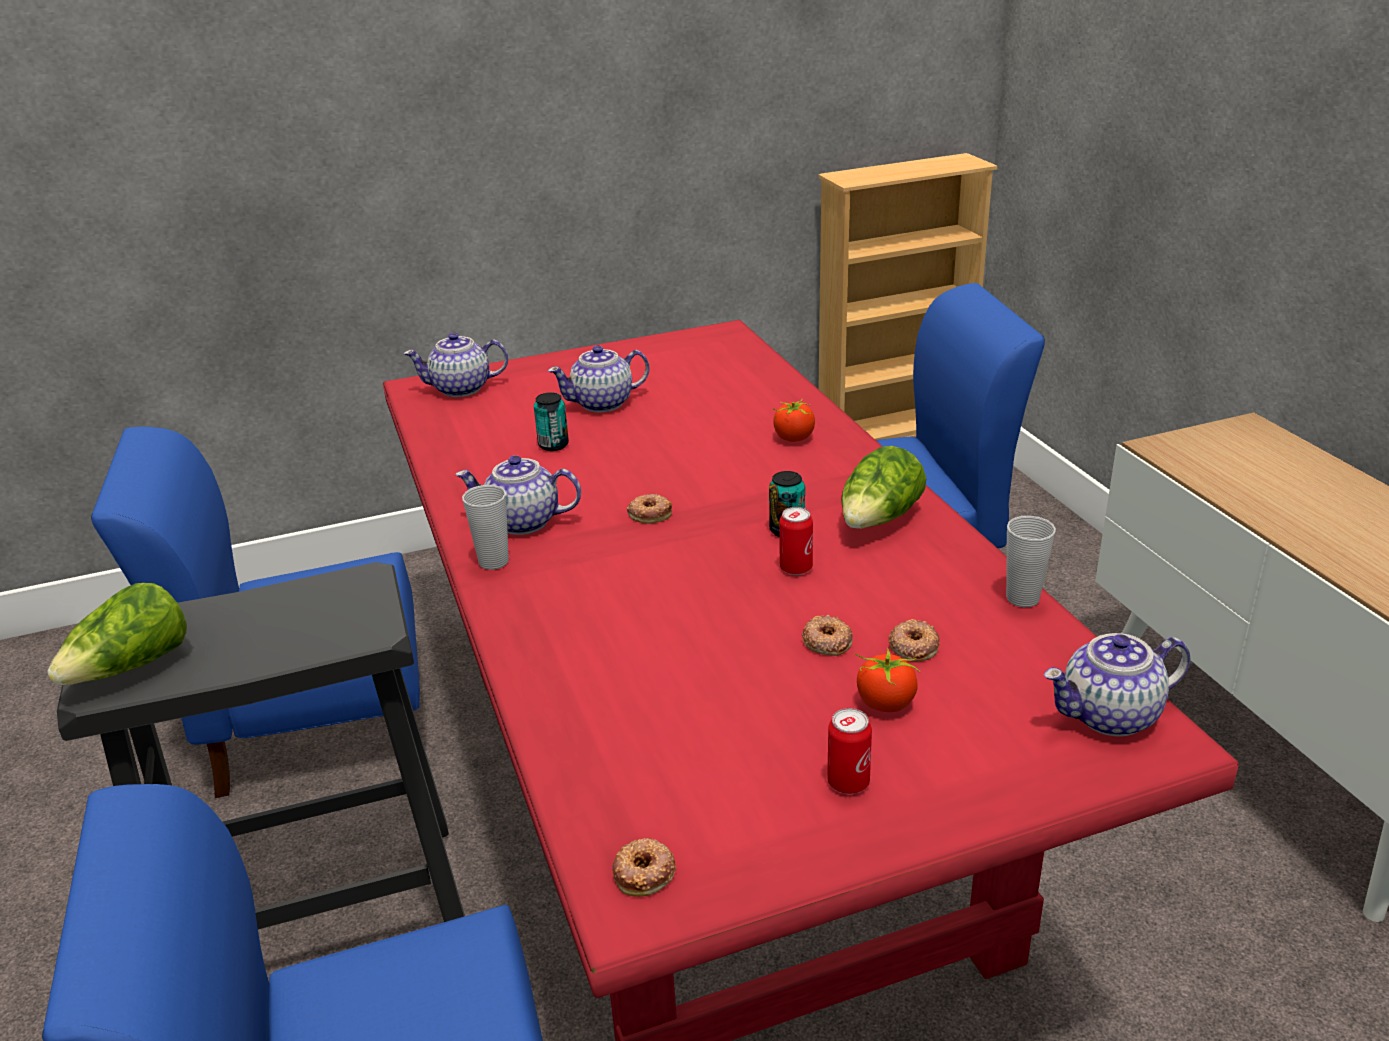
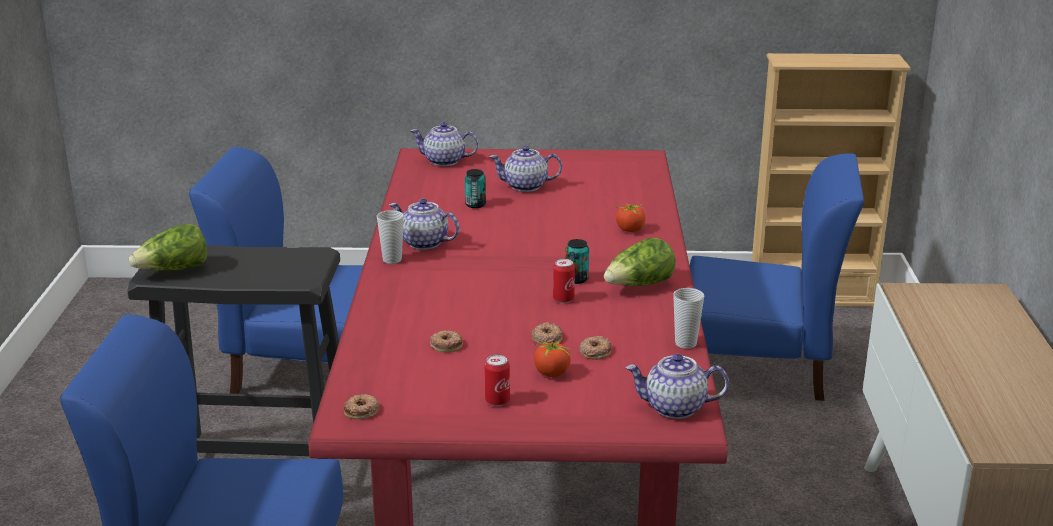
camera: 20 degrees right, 5 degrees down
(650, 513) = (502, 253): donut -> donut (446, 344)

